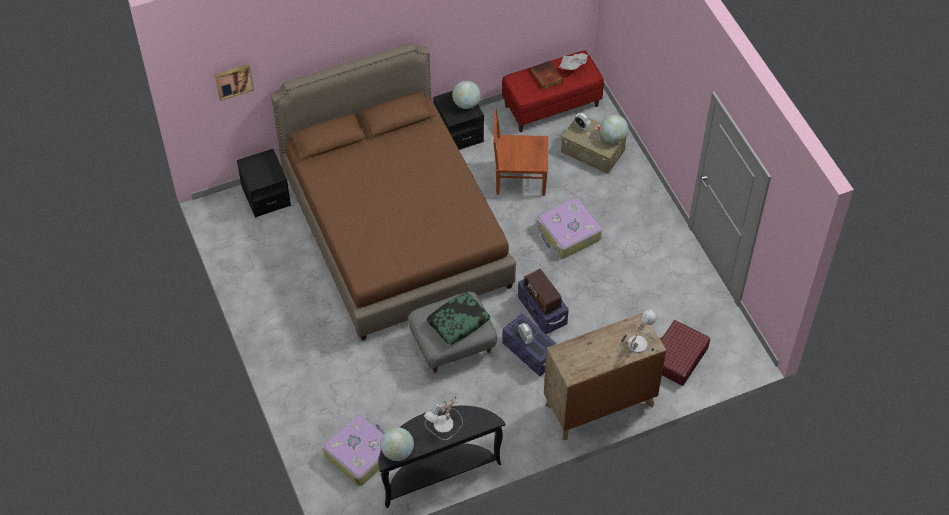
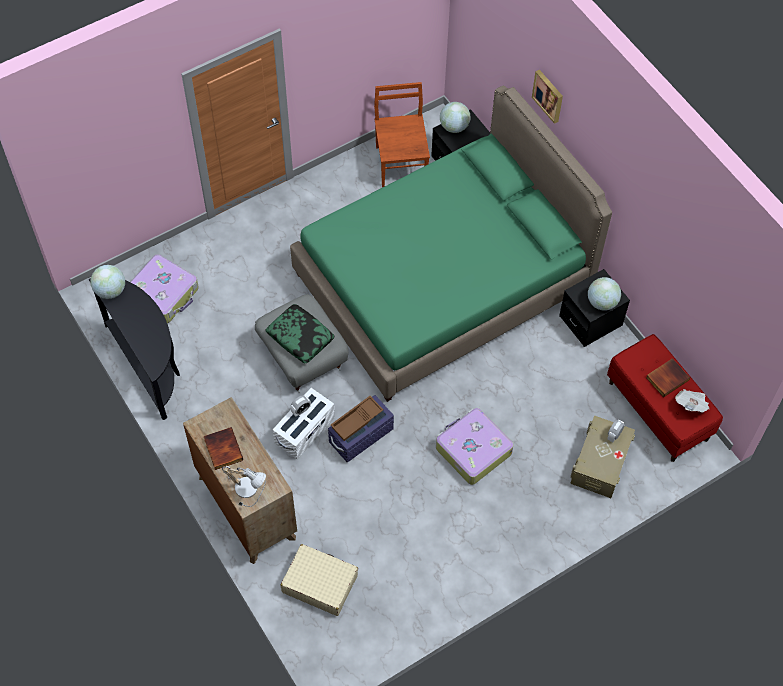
camera: 80 degrees right, 5 degrees up
(233, 80) = (488, 35): picture -> picture (549, 95)
(395, 229) = (442, 281): brown bed -> green bed
(444, 426) = (143, 326): table lamp -> none
(519, 178) = (540, 390): brown chair -> brown chair (401, 163)
(530, 352) = (305, 430): purple storage box -> white storage box
(542, 298) = (357, 421): radio -> brown tray
(598, 358) = (222, 449): none -> book
(613, 137) = (606, 471): globe -> globe (454, 127)
(677, 358) = (319, 583): red suitcase -> beige suitcase

